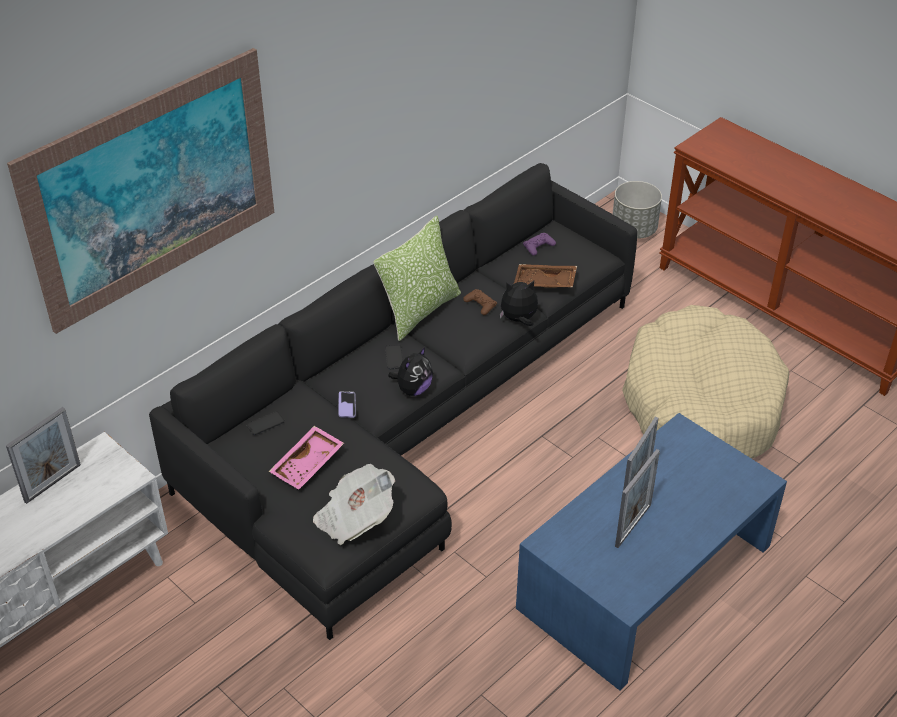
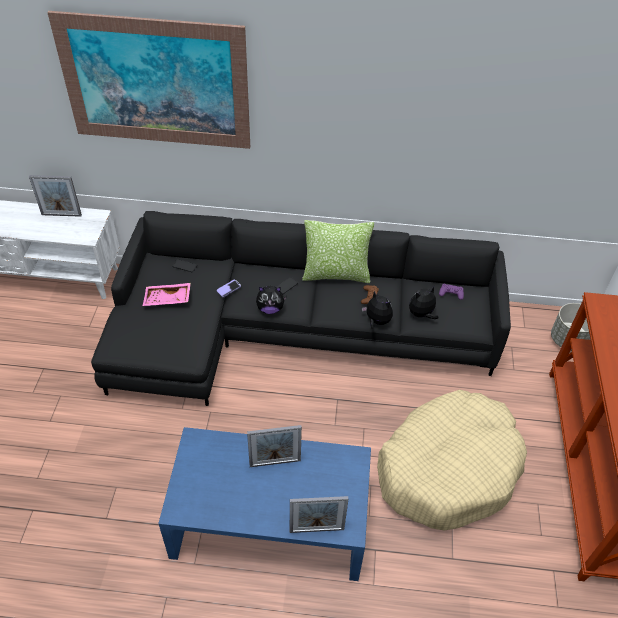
camera: 50 degrees right, 5 degrees up
(354, 518) = (144, 341): newspaper -> none
(544, 283) = (421, 315): brown tray -> plush toy
(633, 525) = (245, 477): picture frame -> picture frame (316, 530)

